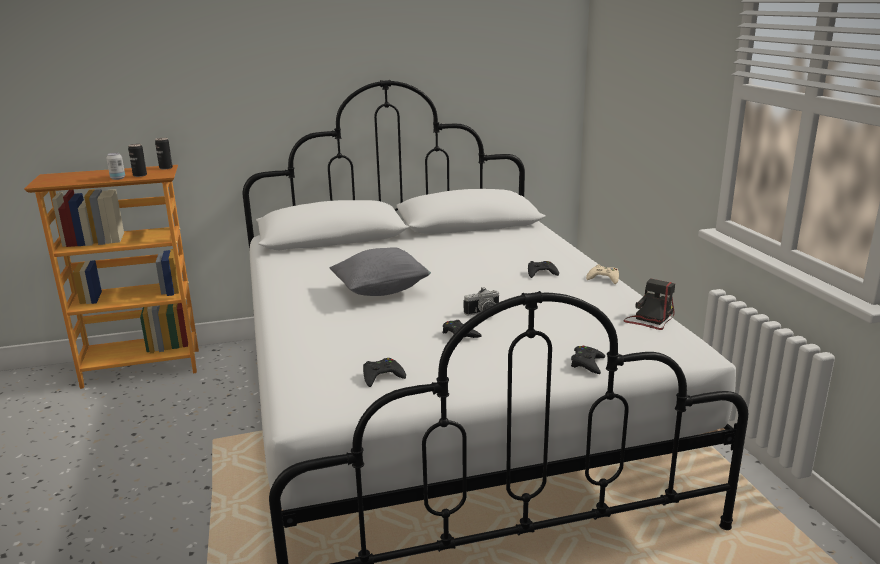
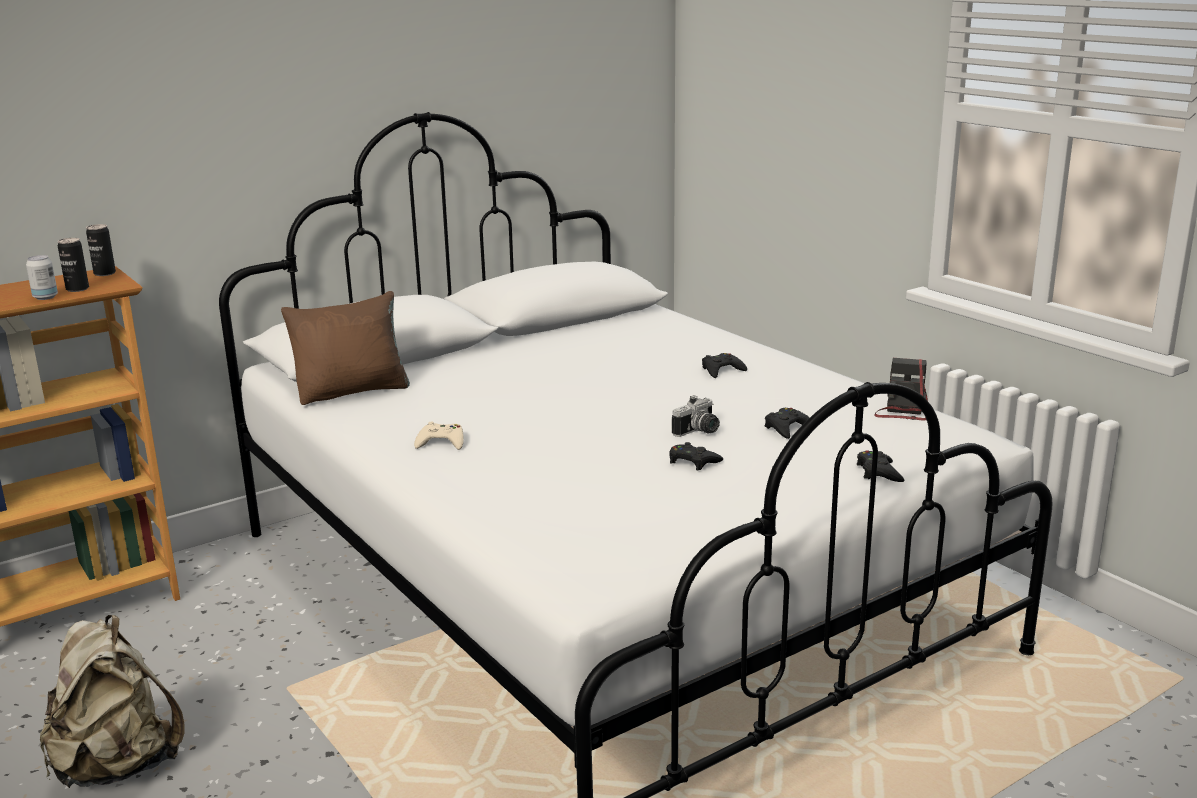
camera: 20 degrees left, 0 degrees up
(93, 467) = (117, 766): none -> beige backpack
(295, 257) = (352, 391): none -> brown pillow
(381, 291) = (530, 421): grey pillow -> none
(382, 376) = (645, 529): black game controller -> black game controller (787, 428)
(604, 278) = (805, 367): beige game controller -> beige game controller (441, 442)

